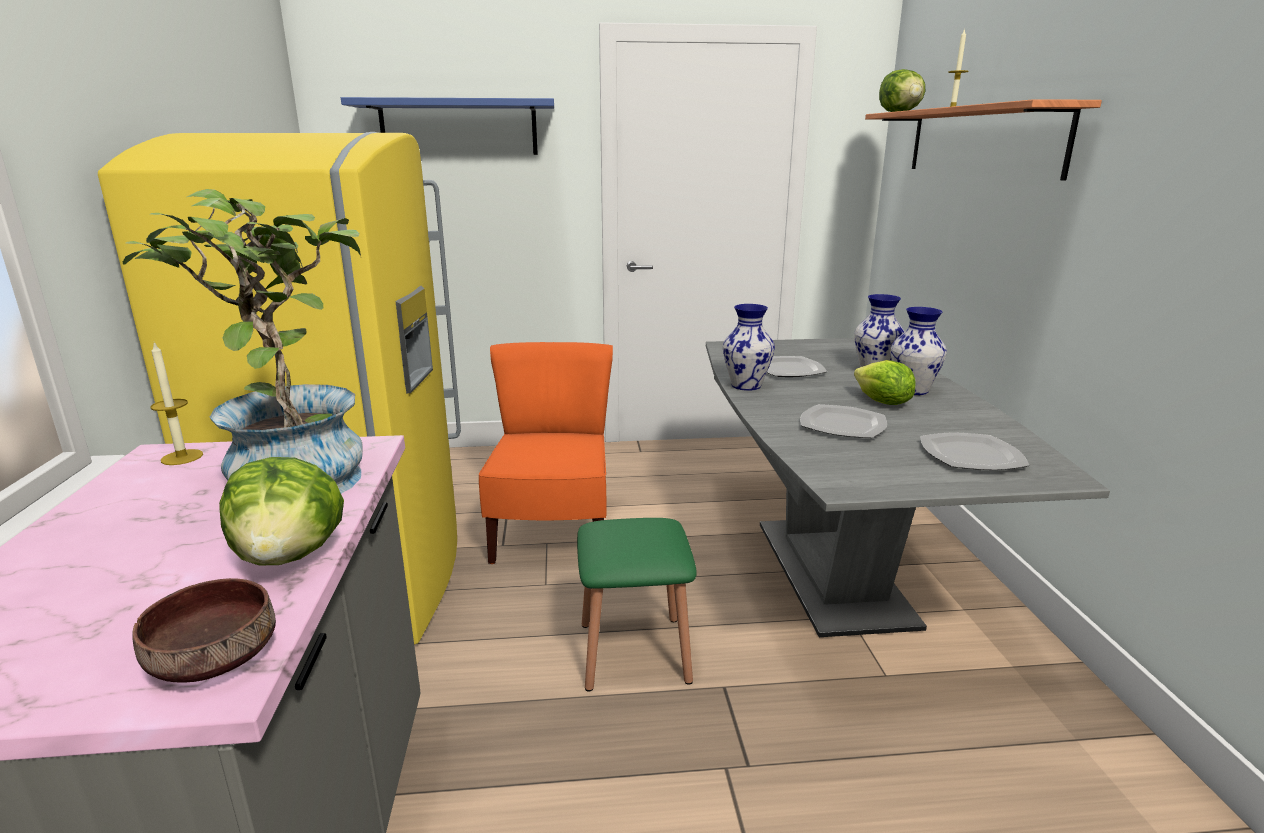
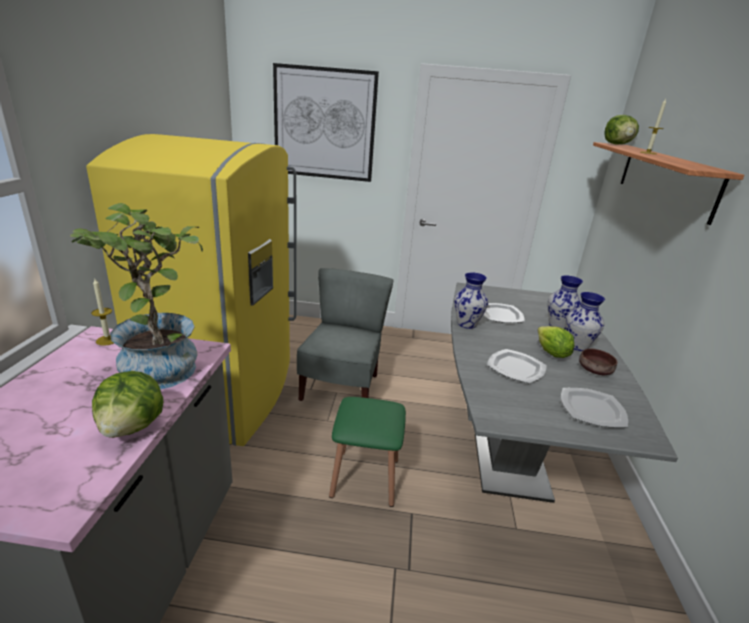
camera: 10 degrees right, 5 degrees up
(216, 658) = (67, 494): brown bowl -> brown bowl (595, 370)
(459, 128) = (324, 124): blue shelf -> picture
(553, 535) = (341, 388): orange chair -> grey chair

